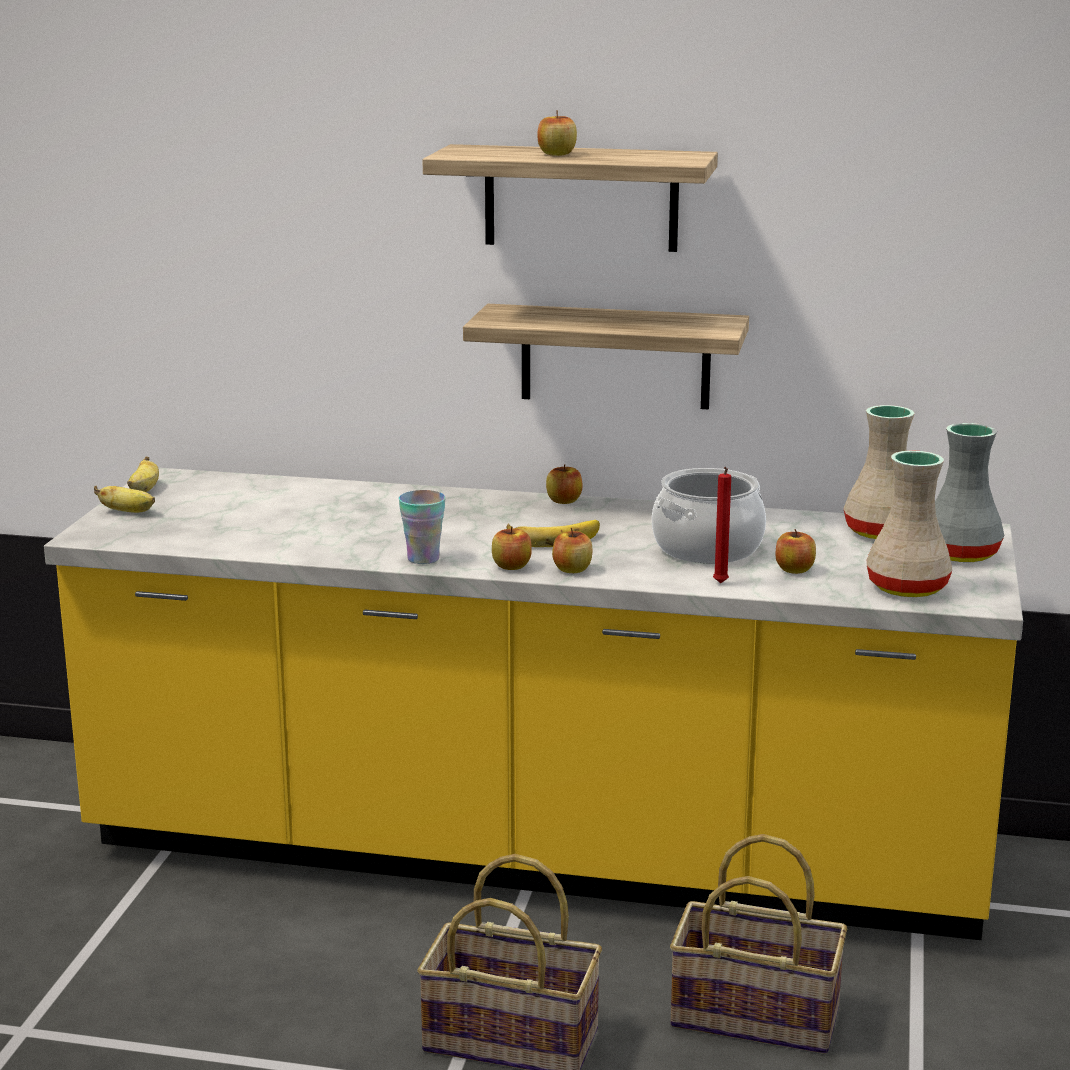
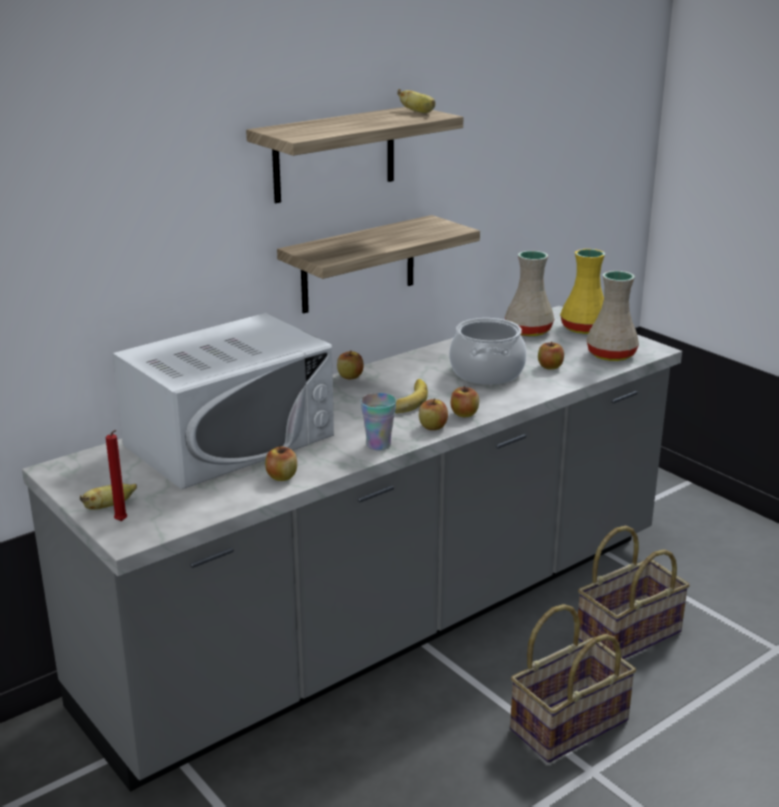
camera: 50 degrees left, 5 degrees up
(144, 490) = (73, 486): banana -> banana (418, 112)
(326, 506) = (230, 440): none -> white microwave
(535, 853) = (389, 621): yellow counter -> grey counter
(557, 154) = (350, 123): apple -> apple (282, 477)
(720, 584) = (543, 389): red candle -> red candle (122, 522)
(958, 553) = (582, 329): grey vase -> yellow vase

